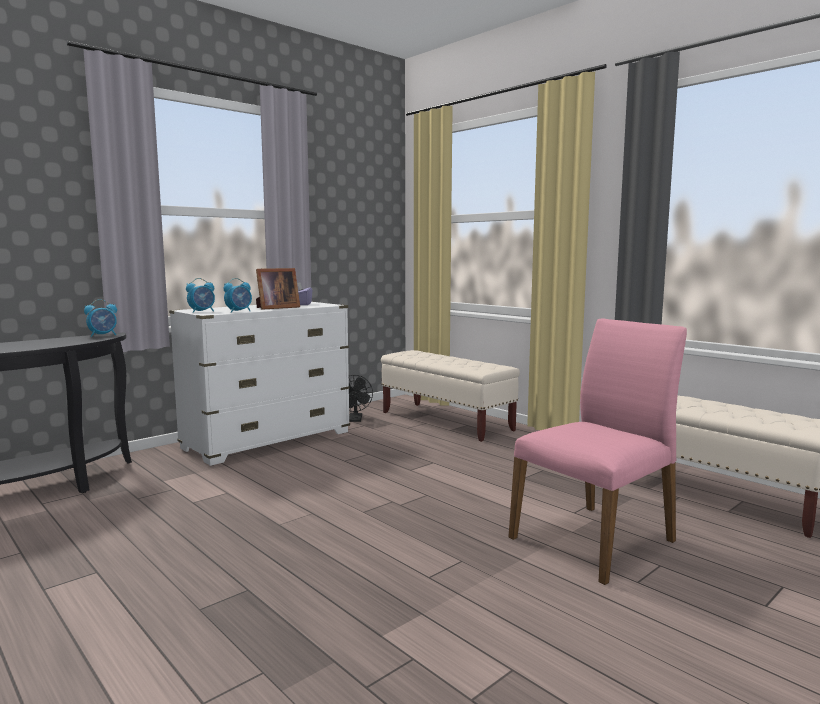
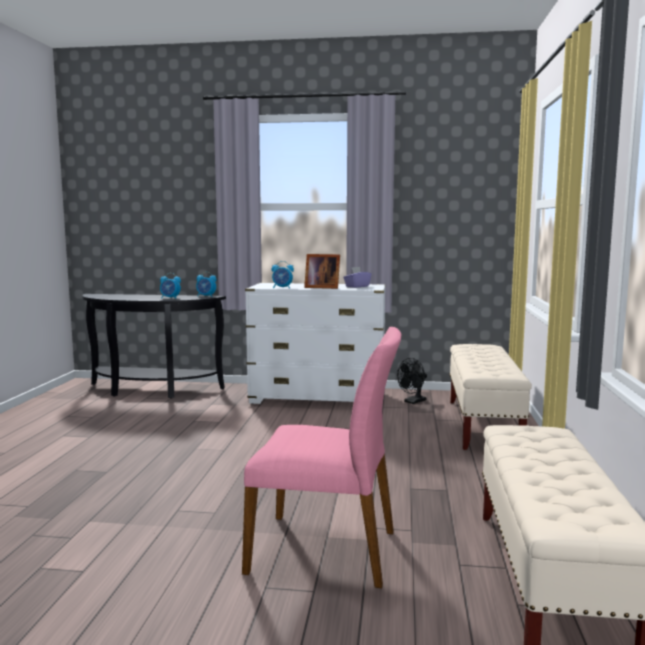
camera: 50 degrees right, 0 degrees up
(202, 311) = (264, 285): alarm clock -> alarm clock (170, 298)

